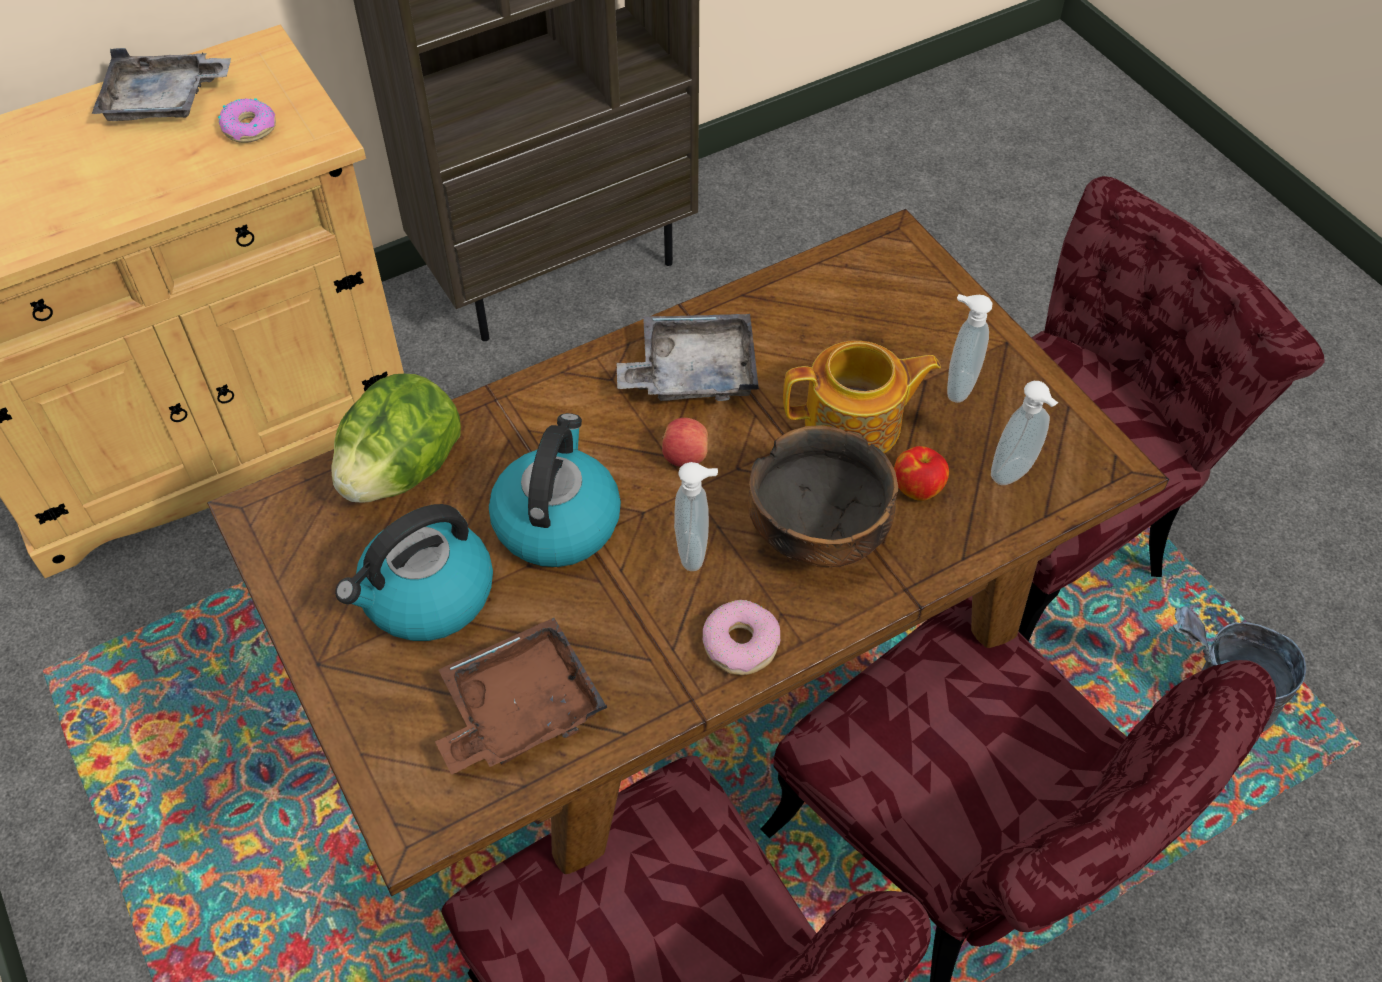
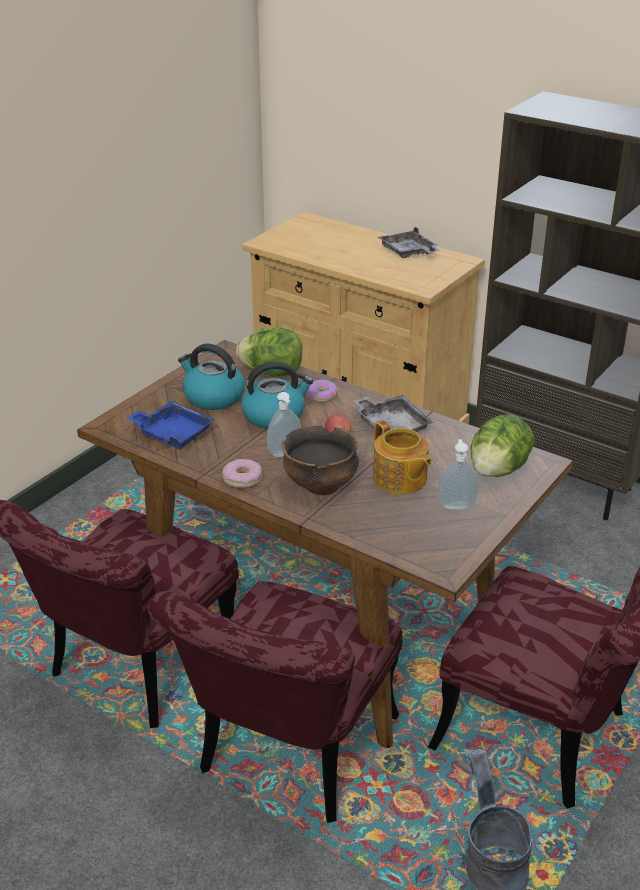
camera: 65 degrees right, 20 degrees down
(249, 127) = (413, 272): donut -> donut (322, 395)
(519, 709) = (172, 433): brown tray -> blue tray
(890, 299) = (498, 470): none -> lettuce
(917, 487) = (375, 507): apple -> none
(1015, 473) = (411, 537): soap dispenser -> none

